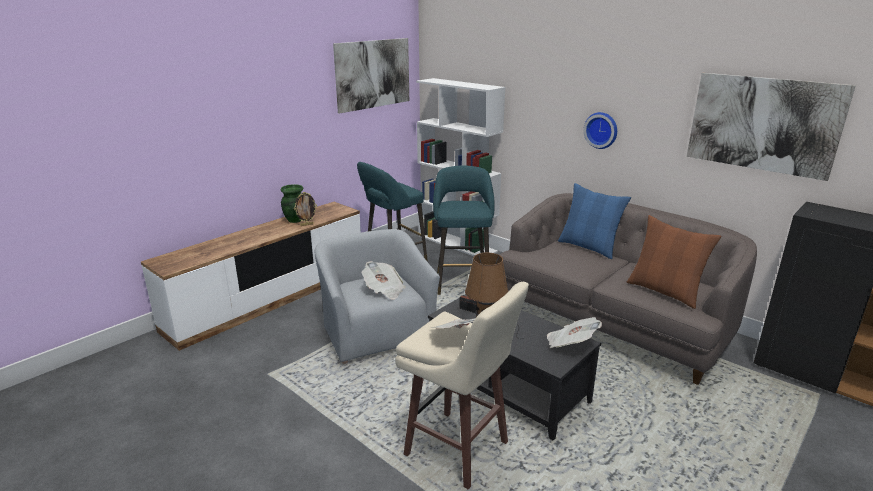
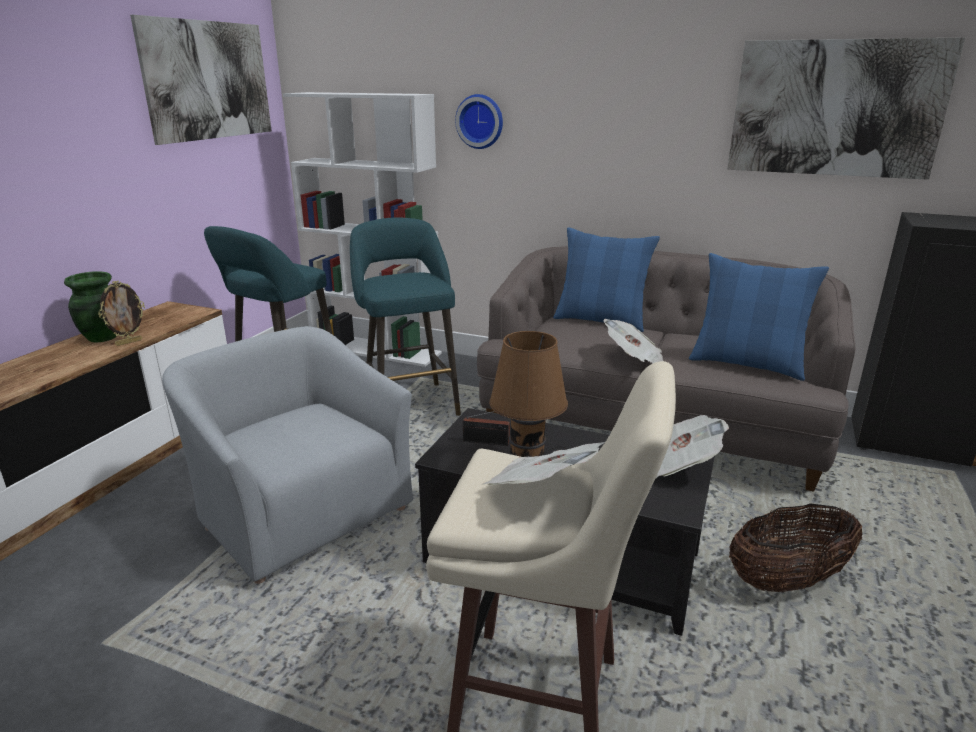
camera: 20 degrees left, 0 degrees up
(384, 290) = (312, 434): newspaper -> newspaper (634, 359)
(601, 130) = (594, 145): wall clock -> wall clock (480, 121)
(639, 429) = (787, 580): none -> basket
(664, 291) = (747, 364): brown pillow -> blue pillow

